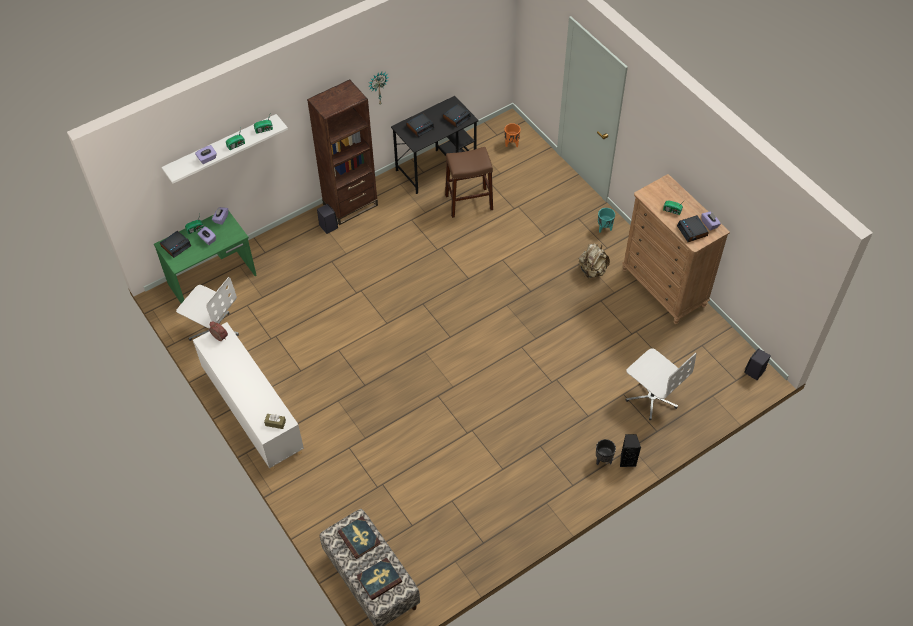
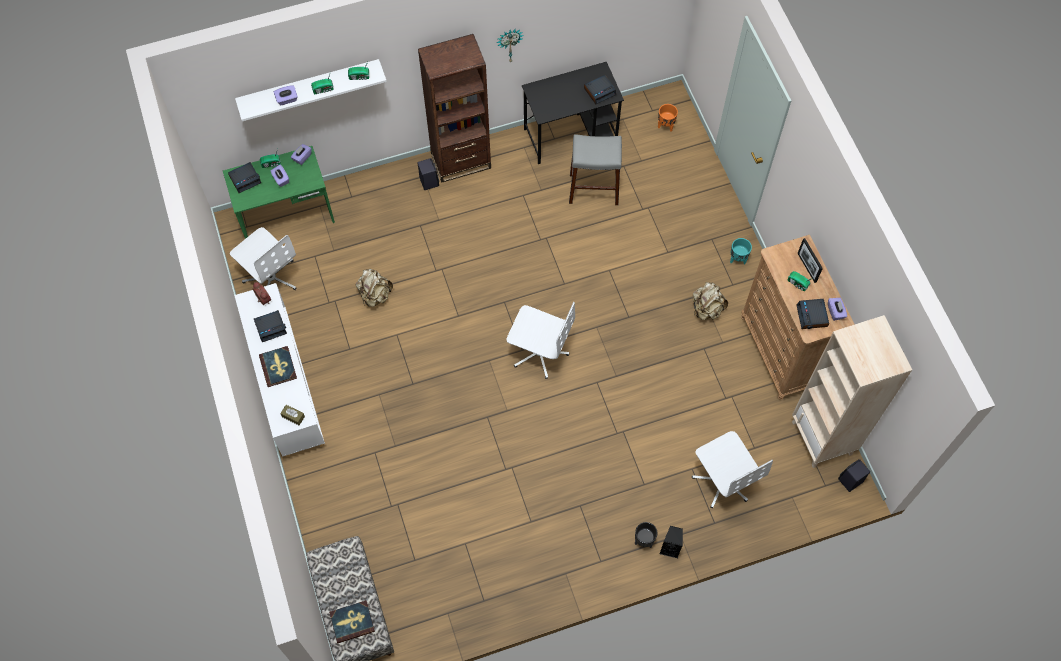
camera: 15 degrees right, 10 degrees up
(309, 323) = (375, 295): none -> beige backpack
(359, 538) = (345, 569): book -> book (278, 367)
(420, 127) = (554, 93): alarm clock -> alarm clock (271, 327)
(465, 335) = (539, 352): none -> white office chair
(468, 202) = (593, 189): brown stool -> grey stool
(675, 197) = (806, 267): none -> picture frame
(720, 345) = (822, 438): none -> beige bookcase

